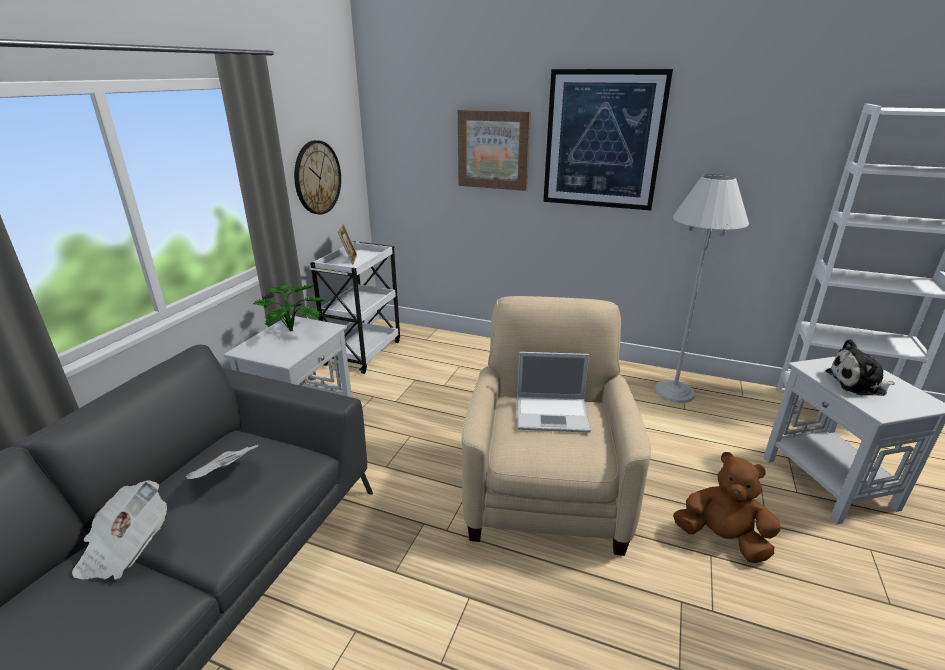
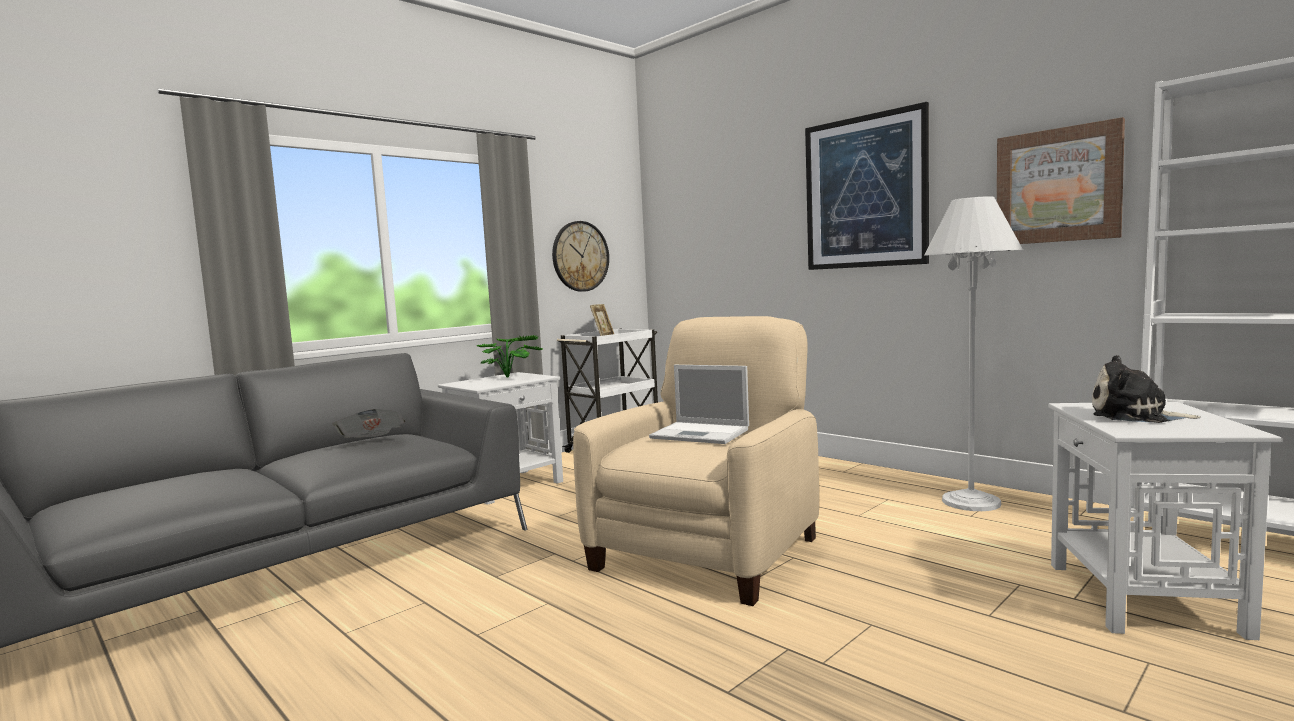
camera: 25 degrees right, 20 degrees down
(126, 548) = (267, 463): newspaper -> none
(493, 150) = (757, 221): picture -> picture (1057, 186)
(722, 539) = (902, 615): brown plush toy -> none

